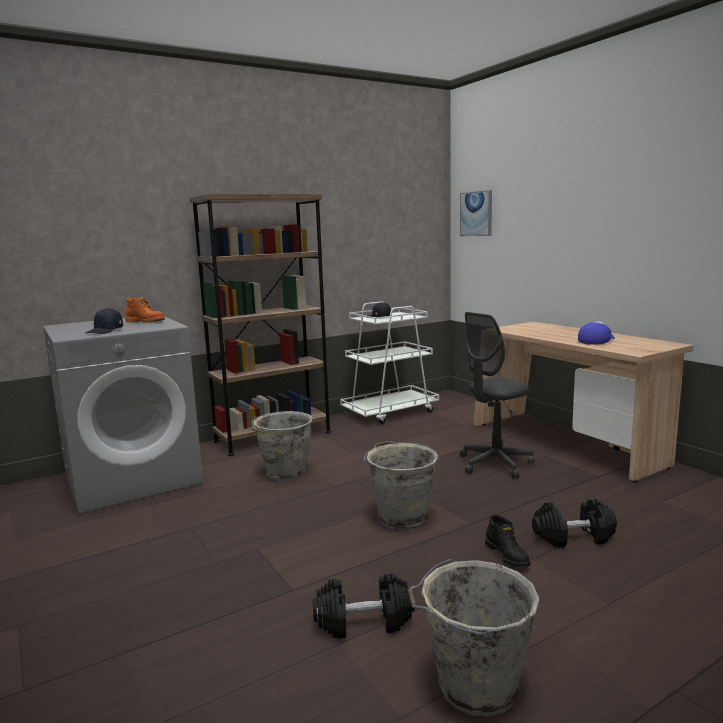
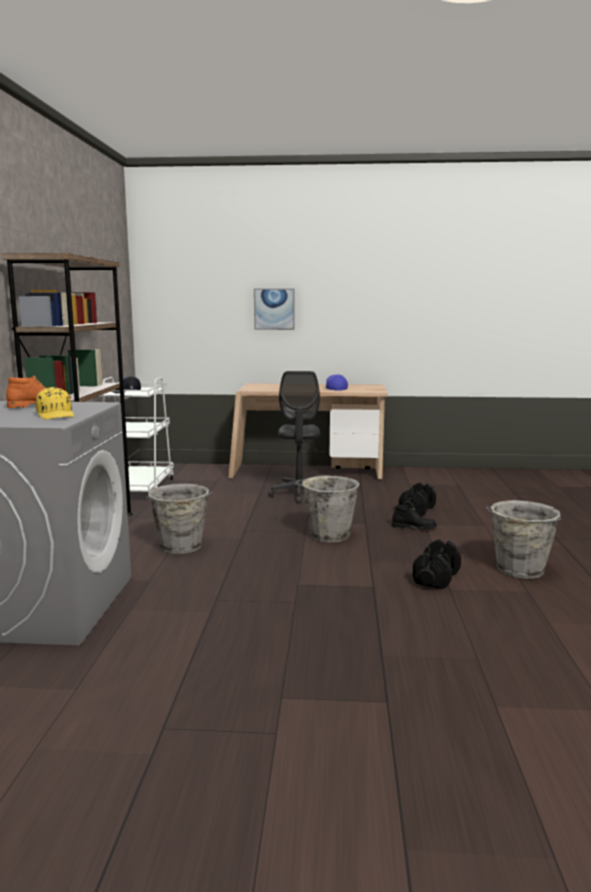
camera: 55 degrees left, 0 degrees up
(105, 331) = (56, 415): black cap -> yellow cap
(476, 213) = (169, 290): picture -> picture (274, 309)

